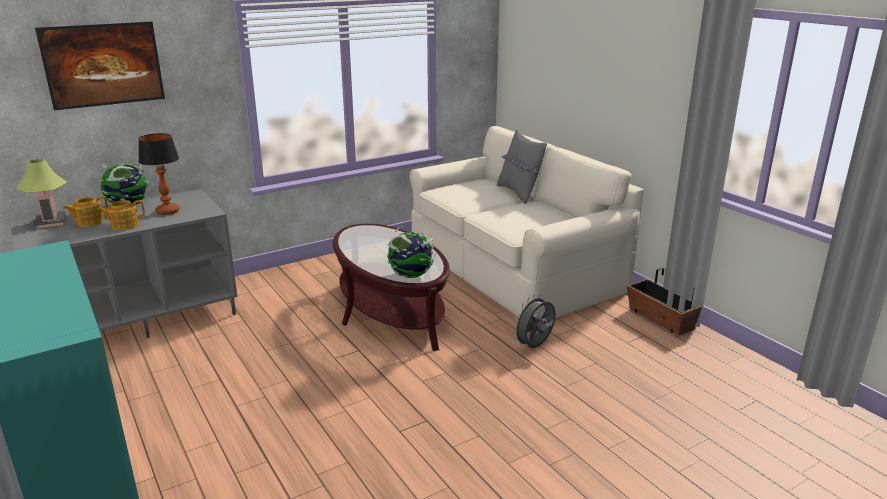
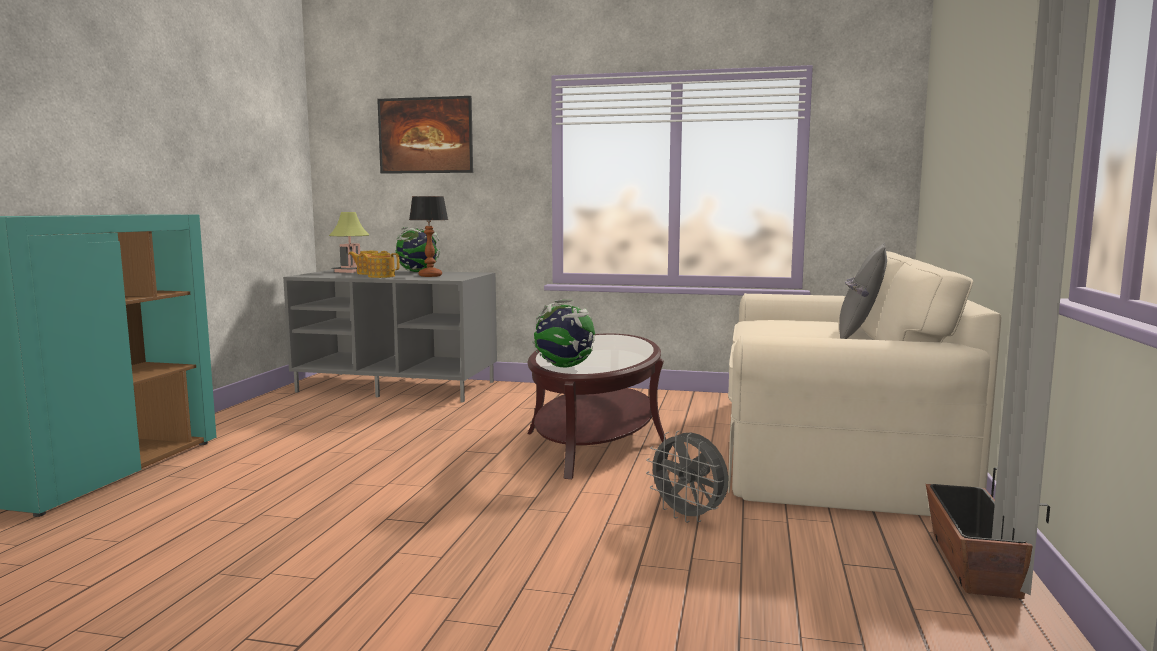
camera: 45 degrees right, 15 degrees down
(534, 347) = (689, 517): grey fan -> grey fan turned 135 degrees counterclockwise

